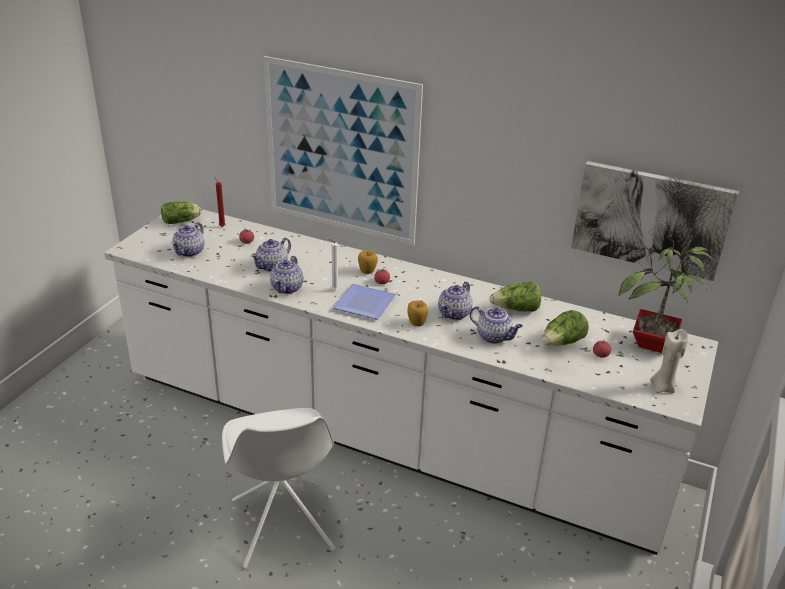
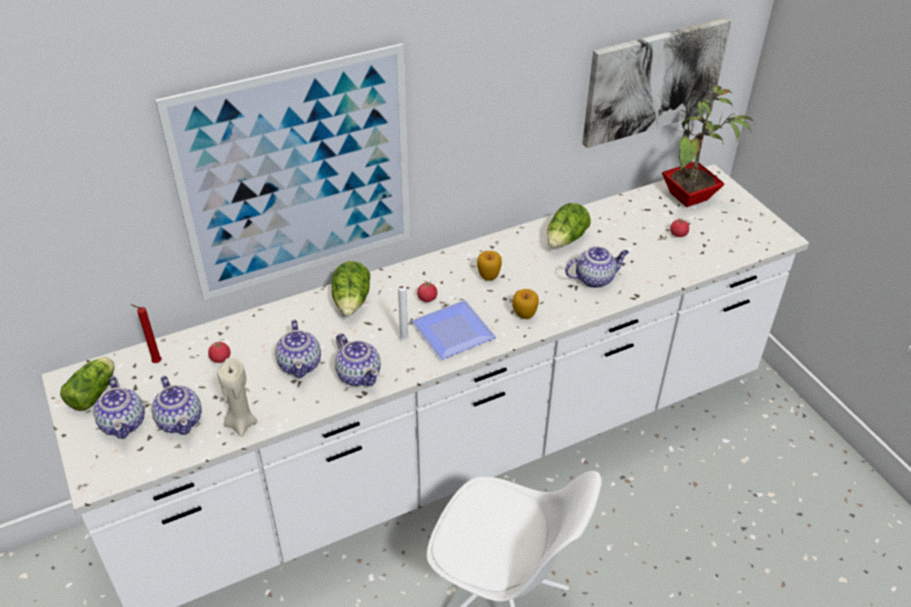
camera: 50 degrees left, 10 degrees up
(367, 271) = (394, 297): apple -> apple (488, 276)
(455, 313) = (533, 281): teapot -> teapot (124, 423)
(562, 342) = (641, 244): lettuce -> lettuce (352, 302)
(662, 387) = (748, 230): beige candle -> beige candle (241, 423)

